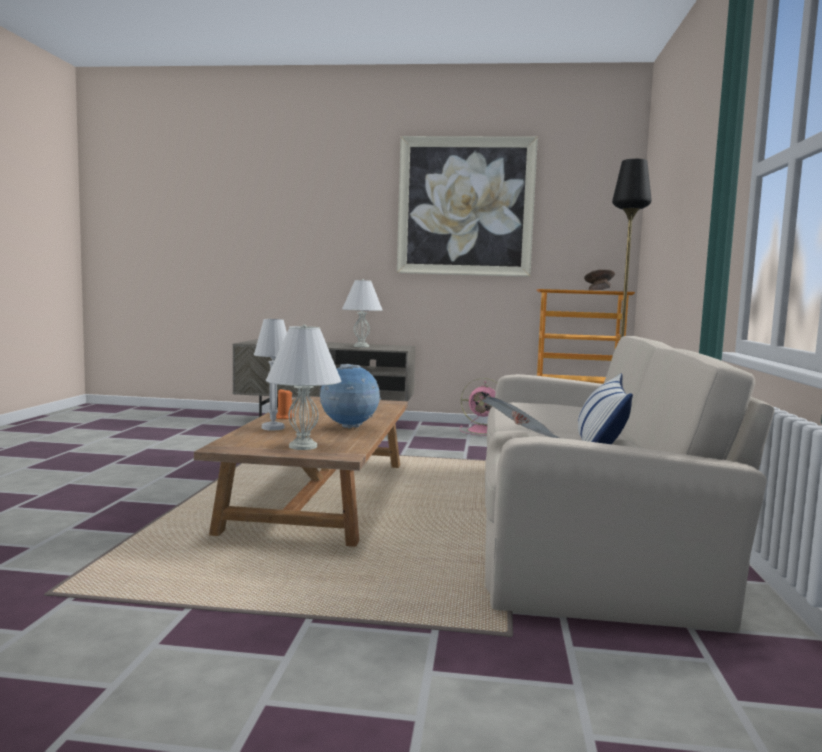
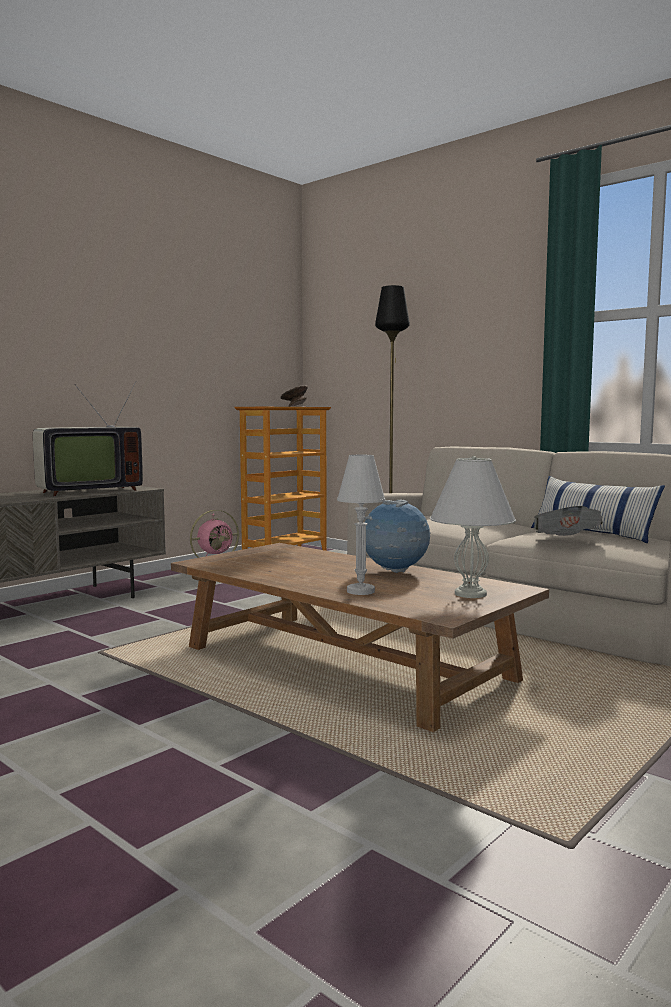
camera: 55 degrees left, 0 degrees up
(284, 417) = (307, 582): orange candle -> none
(361, 346) = (87, 491): white table lamp -> television
(465, 207) = (159, 309): picture -> none

